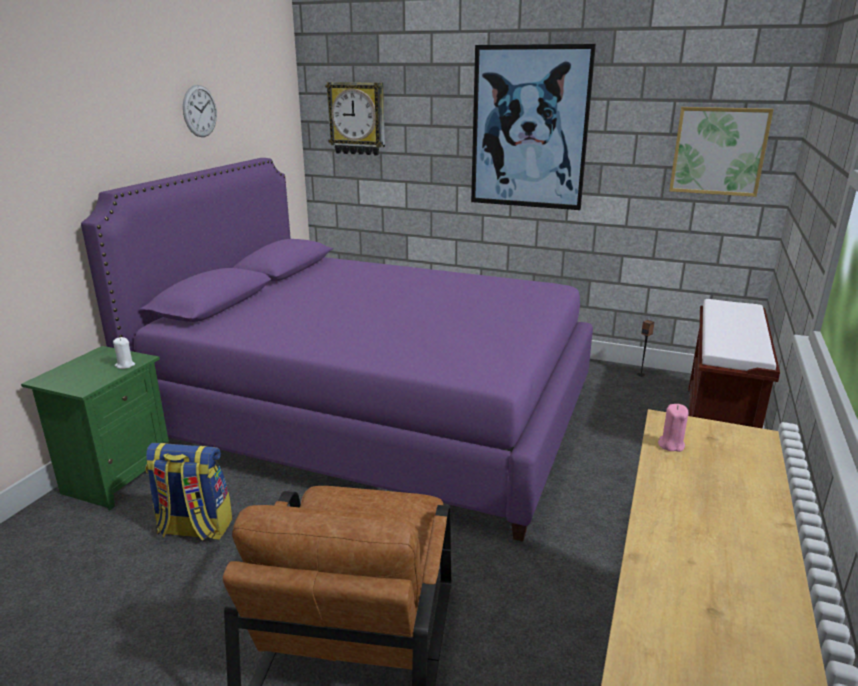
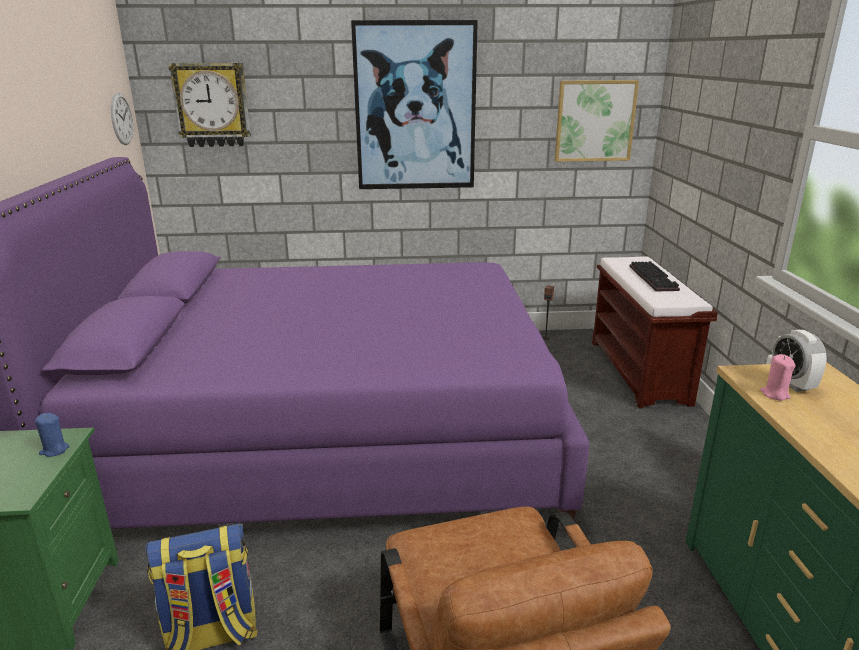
camera: 25 degrees left, 0 degrees up
(125, 365) = (54, 450): white candle -> blue candle
(200, 111) = (44, 101): wall clock -> wall clock (121, 119)
(704, 440) = (792, 384): none -> alarm clock
(740, 327) = (655, 278): none -> keyboard

